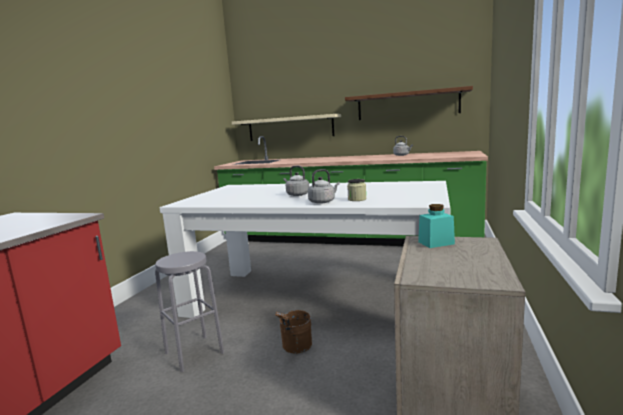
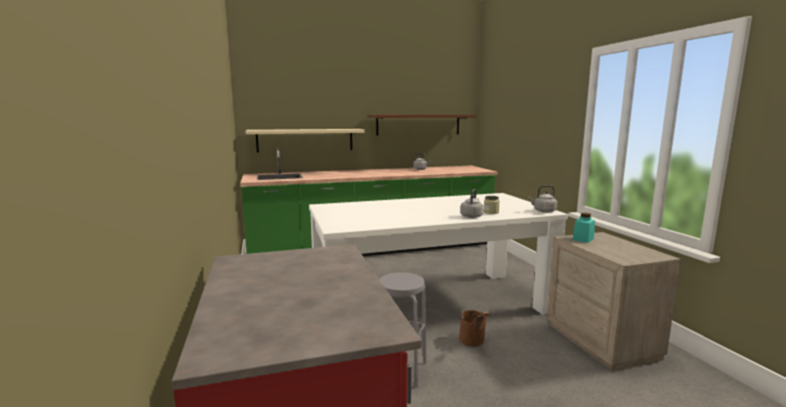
camera: 35 degrees left, 0 degrees up
(296, 194) = (426, 211): grey kettle -> grey kettle (543, 211)

